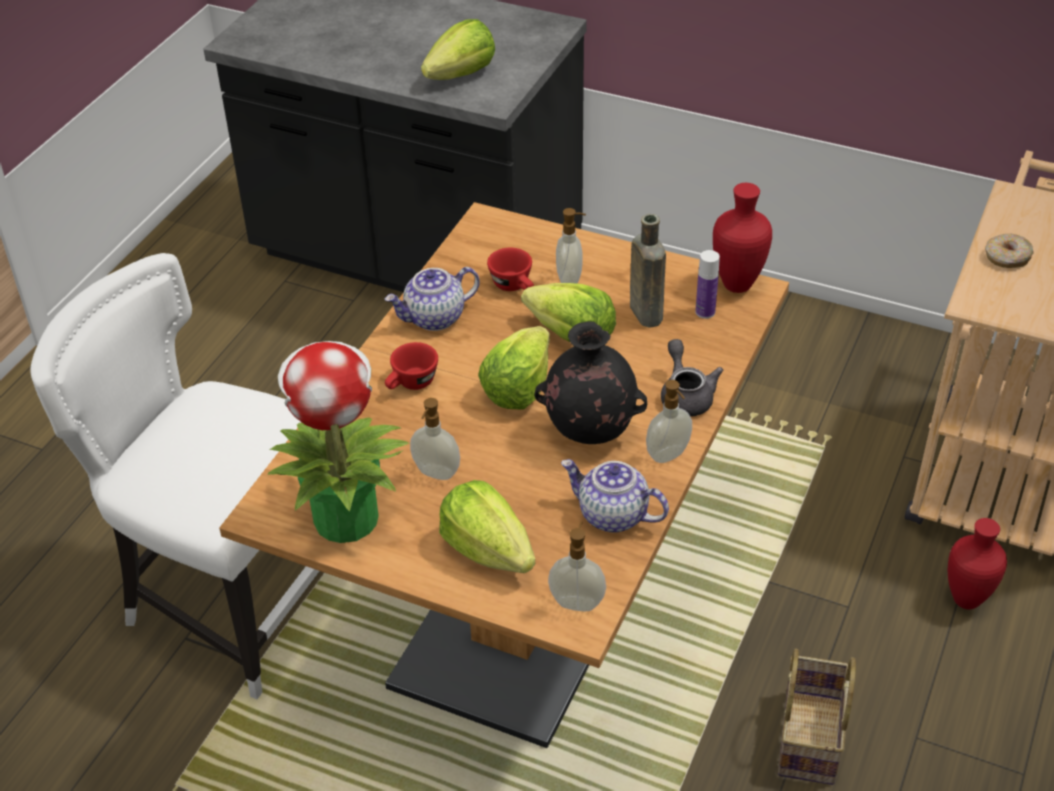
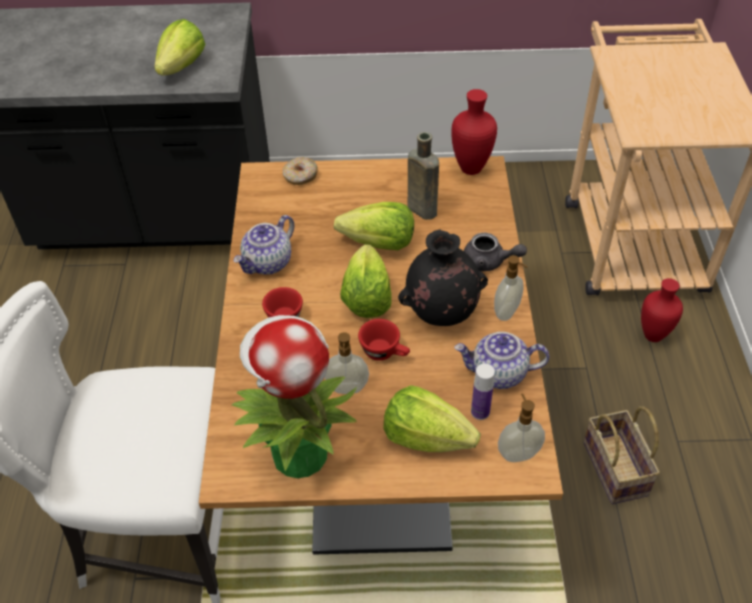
camera: 25 degrees left, 5 degrees up
(515, 286) = (313, 218): red cup -> red cup (385, 352)
(570, 279) = (351, 201): soap dispenser -> none
(685, 395) = (489, 262): grey teapot -> grey teapot turned 150 degrees clockwise
(705, 312) = (462, 195): bottle -> bottle (480, 412)
(1007, 258) = (635, 97): donut -> donut (300, 176)

